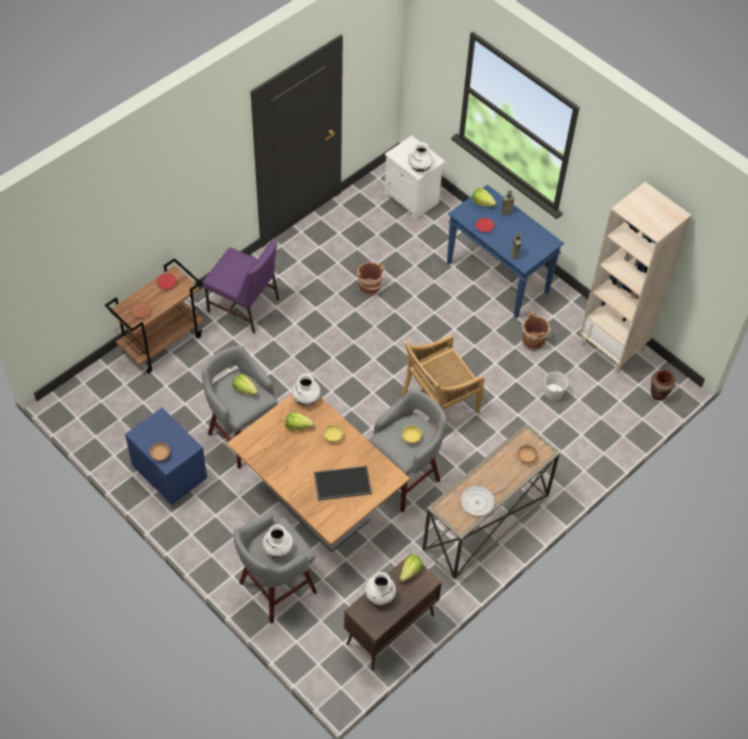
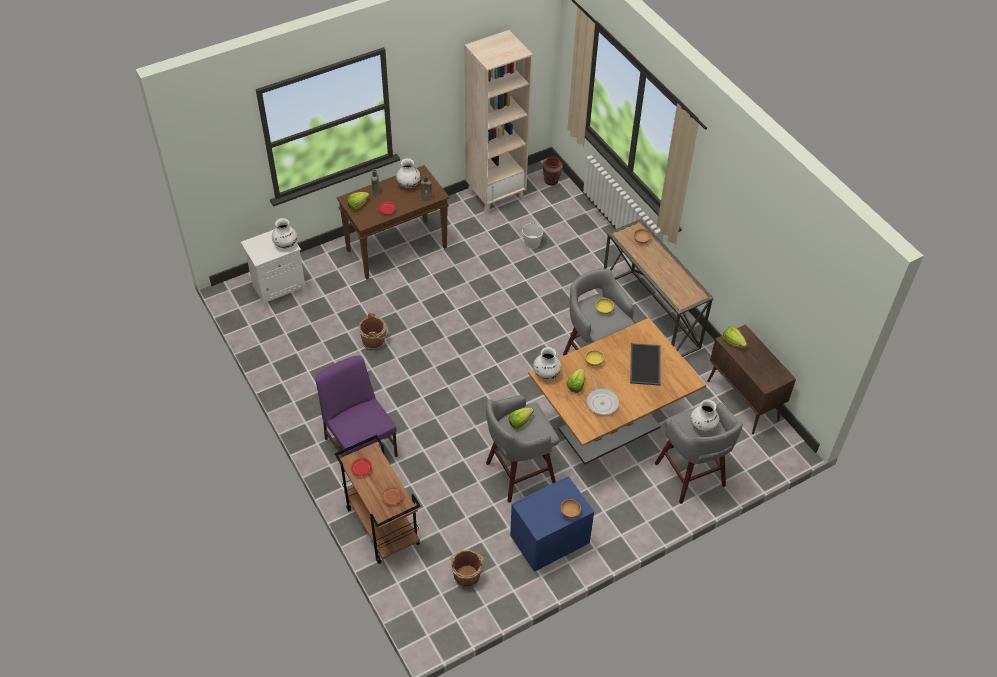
camera: 75 degrees left, 5 degrees down
(244, 306) = (360, 446): purple chair -> purple chair turned 75 degrees counterclockwise
(380, 596) = (754, 367): white vase -> white vase (408, 184)
(439, 404) = (522, 319): beige chair -> none
(479, 502) = (679, 278): frying pan -> frying pan (601, 401)
(498, 278) = (397, 249): blue console table -> brown console table
(534, 341) = (474, 242): brown bucket -> brown bucket (466, 575)

